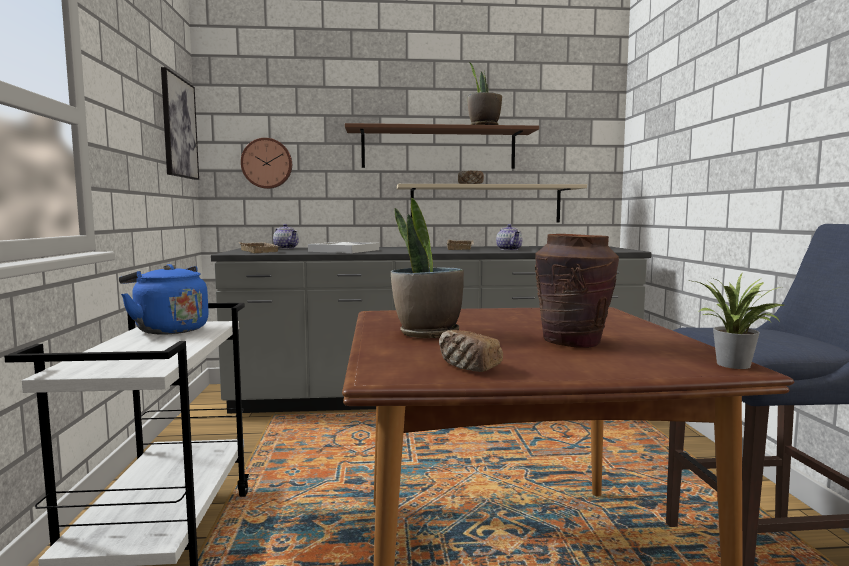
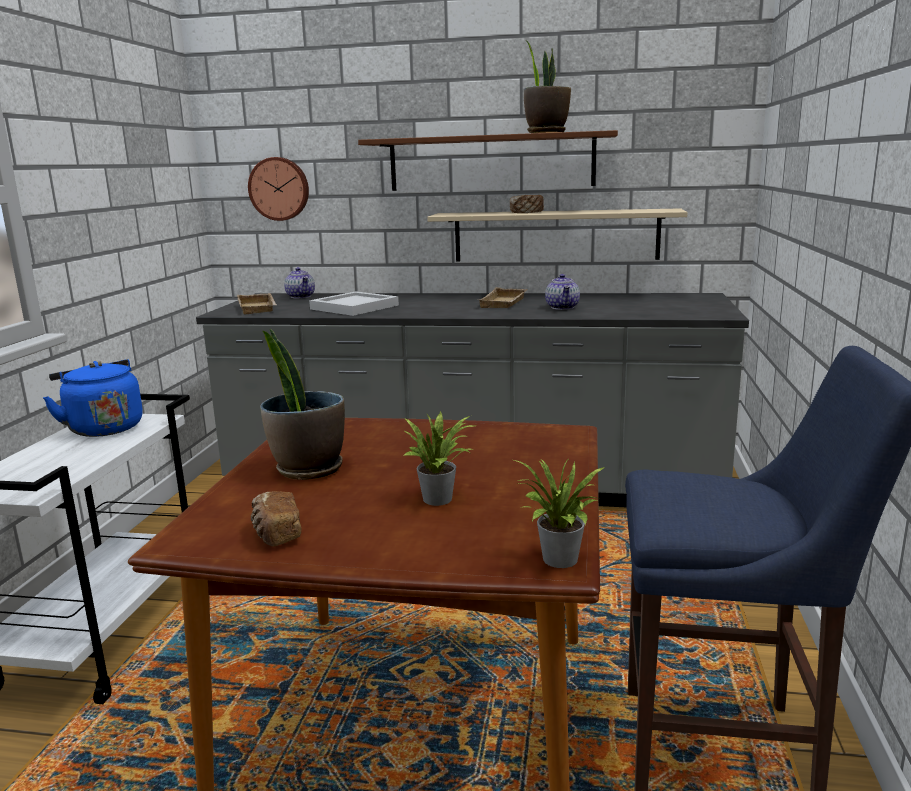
camera: 15 degrees right, 10 degrees up
(179, 128) = (166, 157): picture -> none
(572, 342) = (441, 498): brown vase -> potted plant

